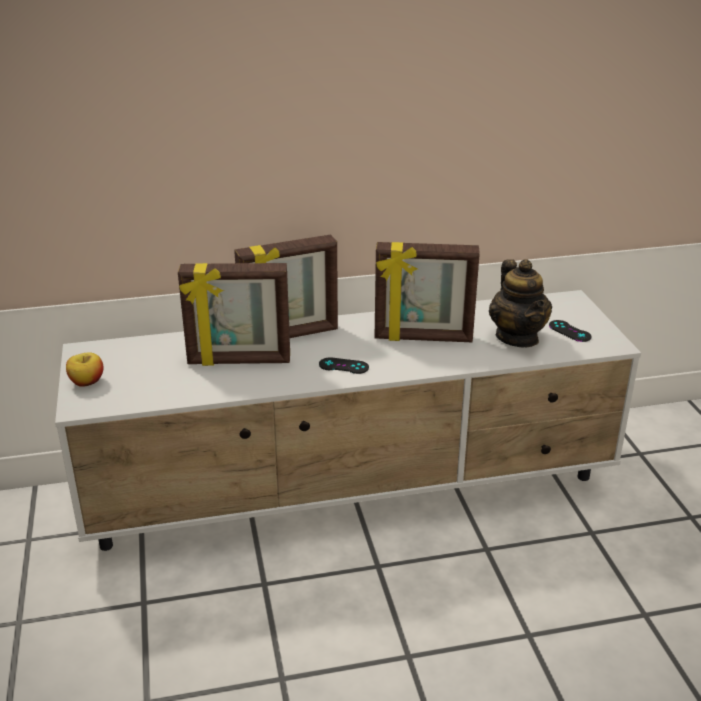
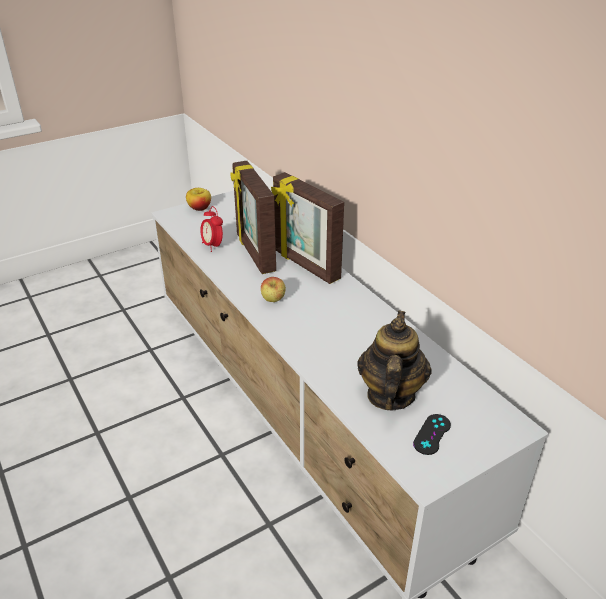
camera: 70 degrees right, 5 degrees up
(197, 386) = (213, 246): none -> alarm clock
(343, 366) = (273, 301): black game controller -> apple
(423, 338) = (346, 333): picture frame -> none
(517, 337) = (390, 395): teapot -> teapot turned 135 degrees clockwise

